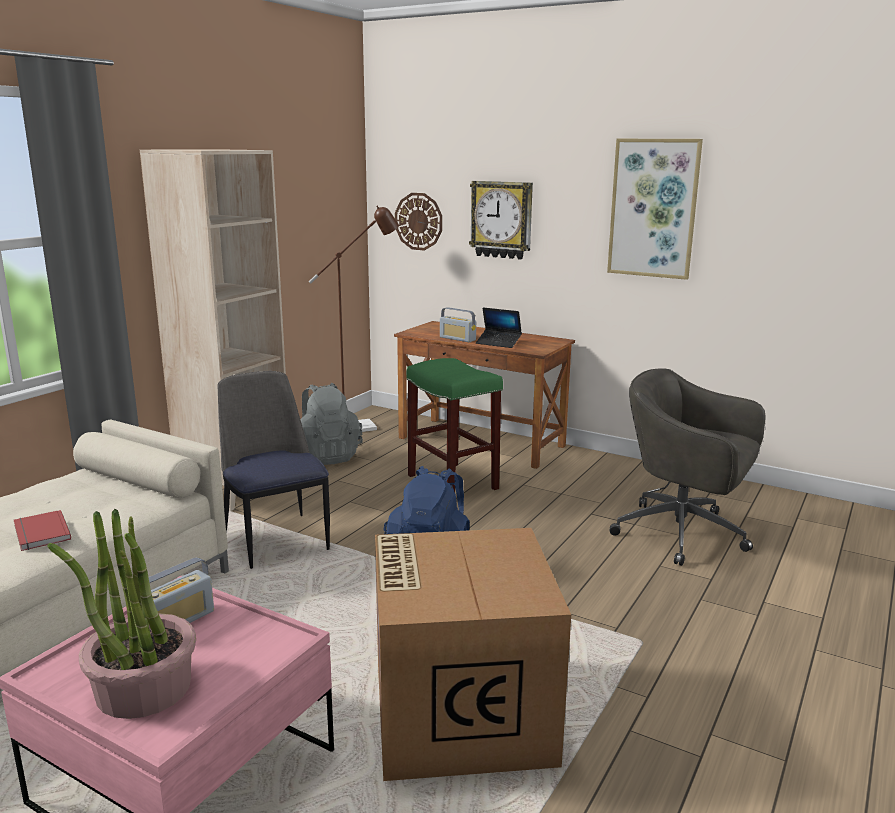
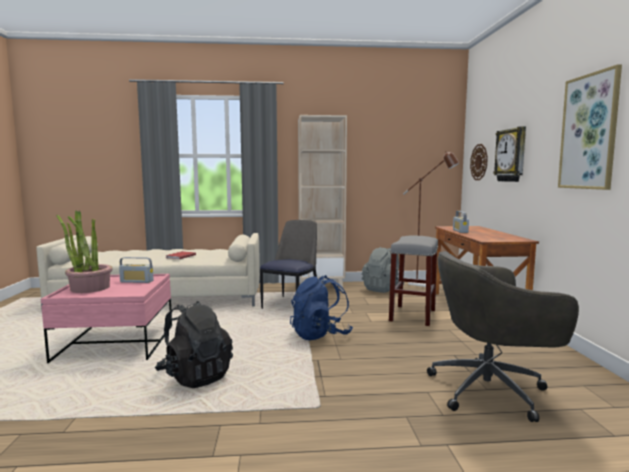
camera: 55 degrees right, 10 degrees down
(451, 482) = (412, 315): green stool -> grey stool
(459, 713) = (195, 376): cardboard box -> black backpack
(498, 343) = (477, 235): laptop -> none
(683, 534) = (491, 390): grey office chair -> grey office chair turned 90 degrees counterclockwise

